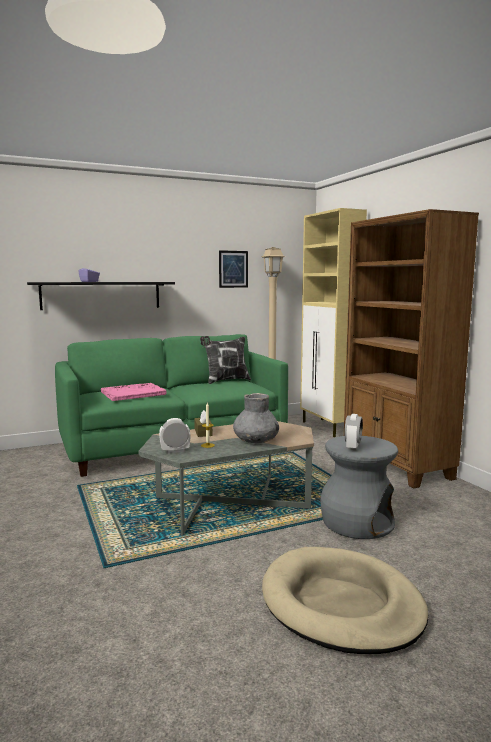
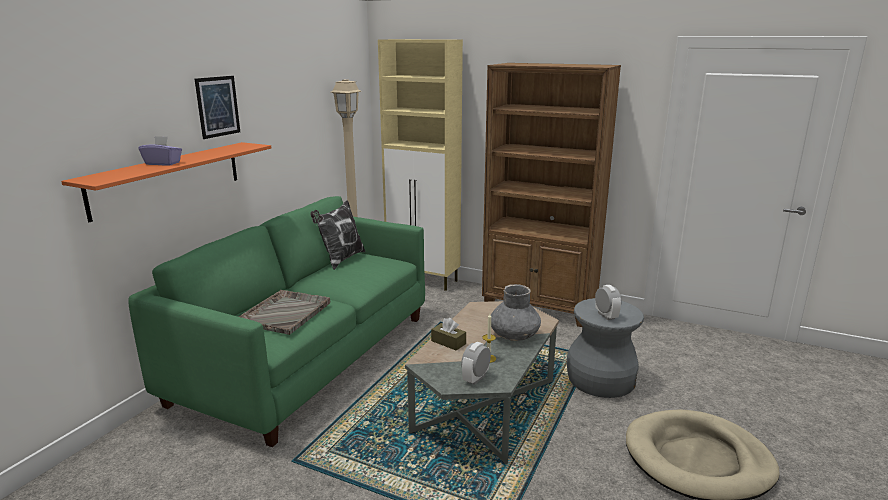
camera: 40 degrees left, 10 degrees up
(101, 295) = (168, 178): black shelf -> orange shelf
(134, 393) = (286, 312): pink tray -> grey tray
(233, 269) = (304, 112): picture -> picture (218, 106)

